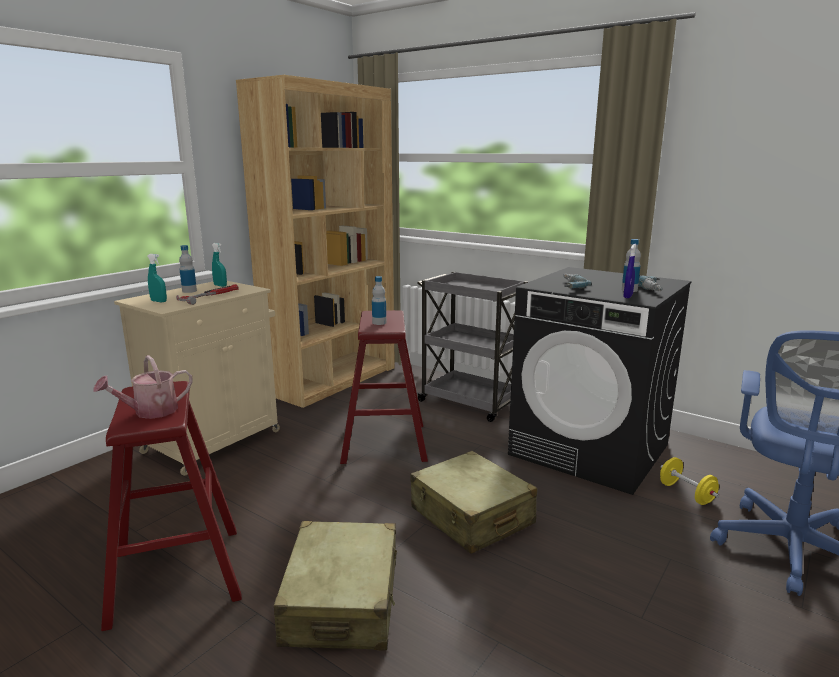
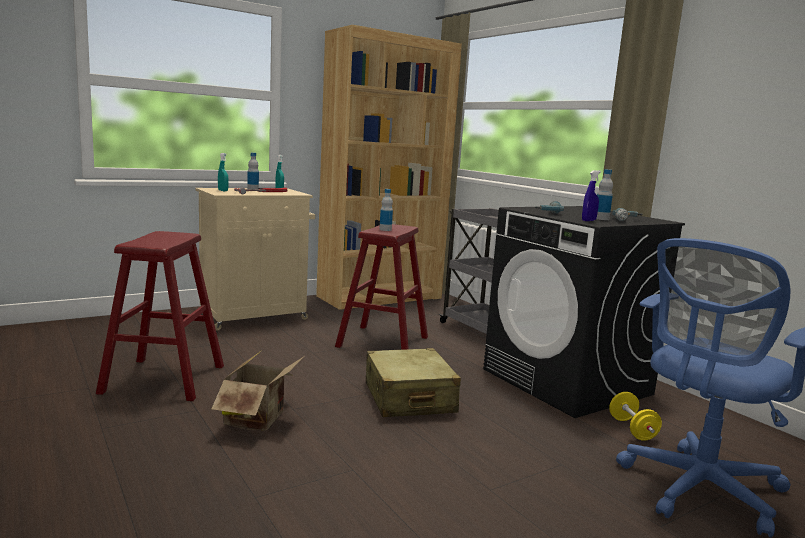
camera: 20 degrees right, 5 degrees down
(150, 412) = (155, 241): watering can -> none
(342, 601) = (260, 419): beige suitcase -> cardboard box

